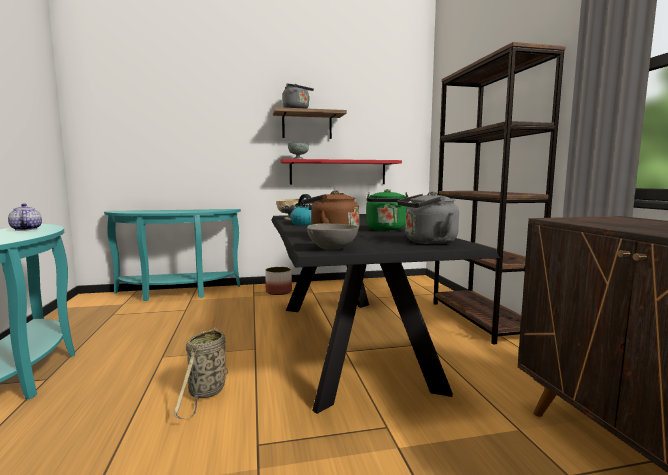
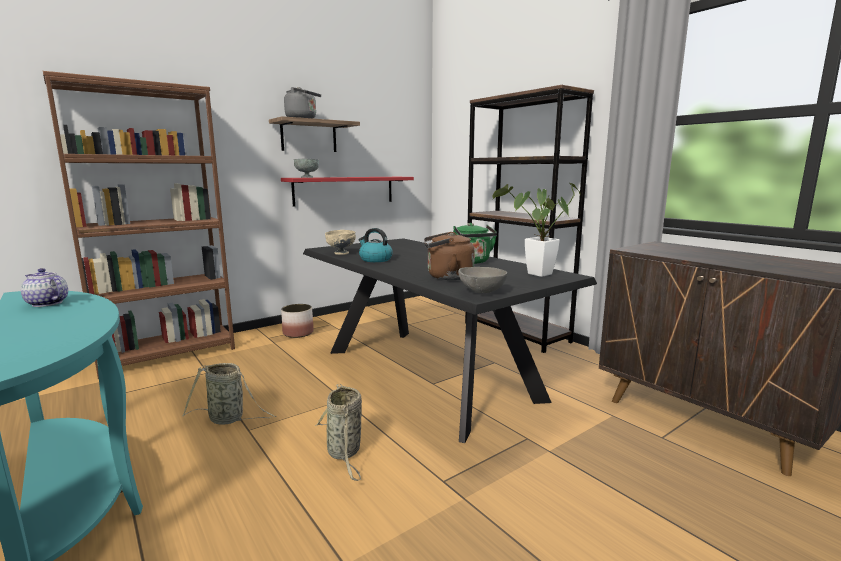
camera: 25 degrees left, 5 degrees up
(160, 345) = (229, 419): none -> basket
(176, 293) = (167, 354): turquoise console table -> brown bookcase
(427, 242) = (536, 275): grey kettle -> potted plant

